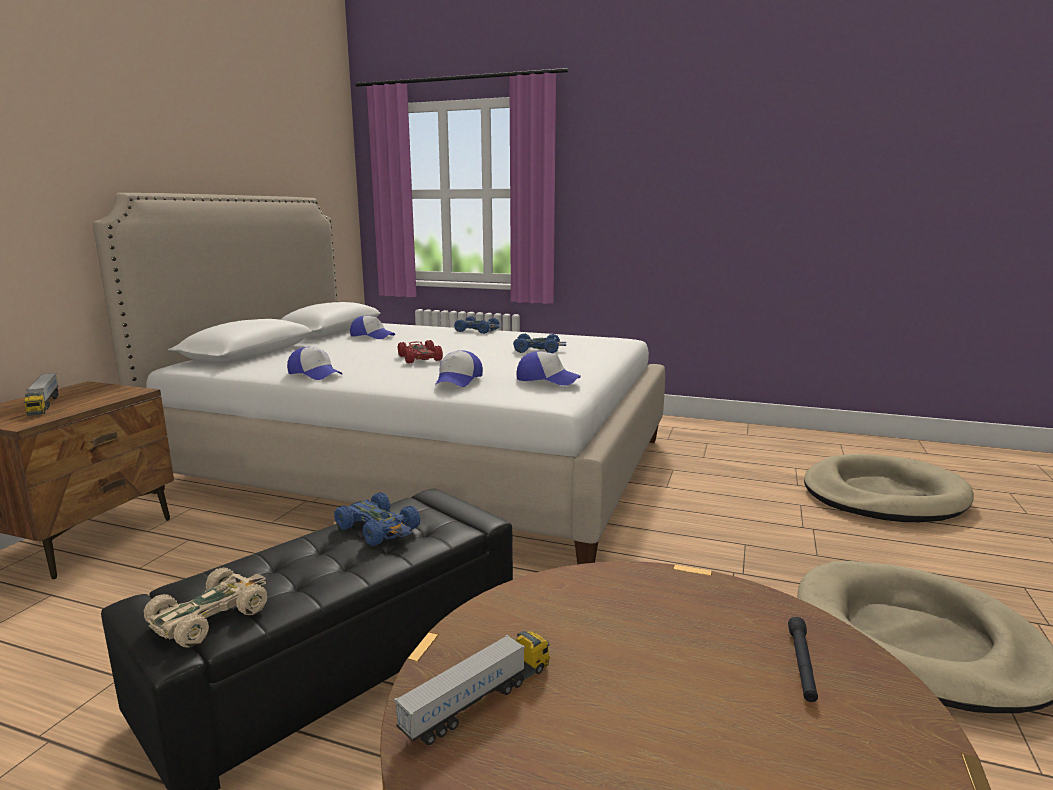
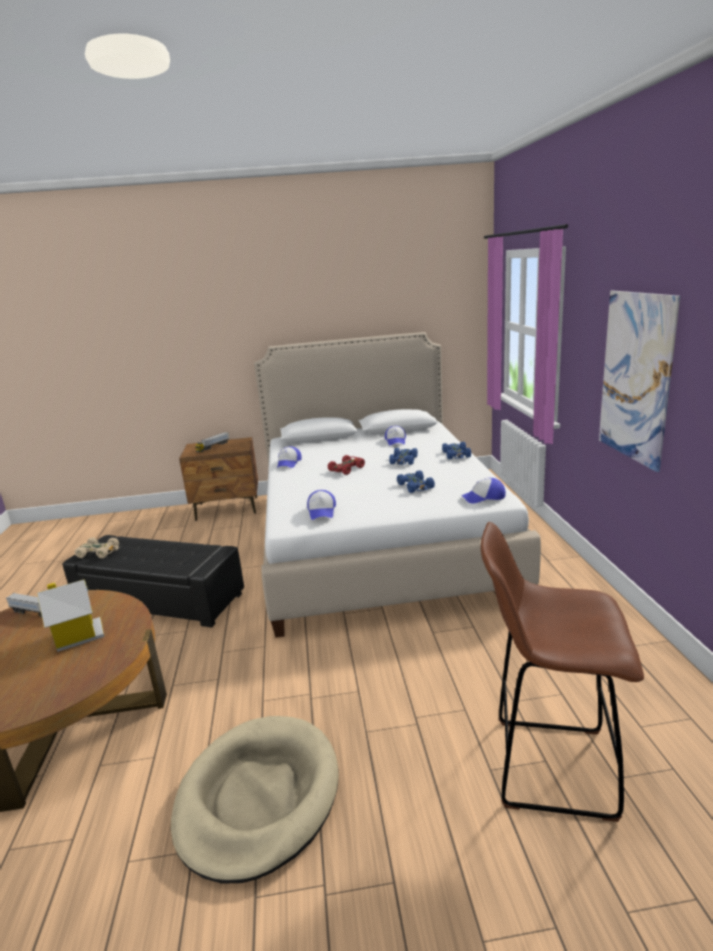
camera: 65 degrees right, 5 degrees up
(379, 528) = (178, 552): blue toy car -> blue toy car (404, 460)
(458, 380) = (299, 492): cap -> cap (484, 497)
(641, 641) = (77, 635): none -> toy house
(677, 209) = (635, 377): none -> picture
(802, 665) = (60, 679): black flashlight -> none
(883, 495) = (548, 766): beige dog bed -> brown stool

